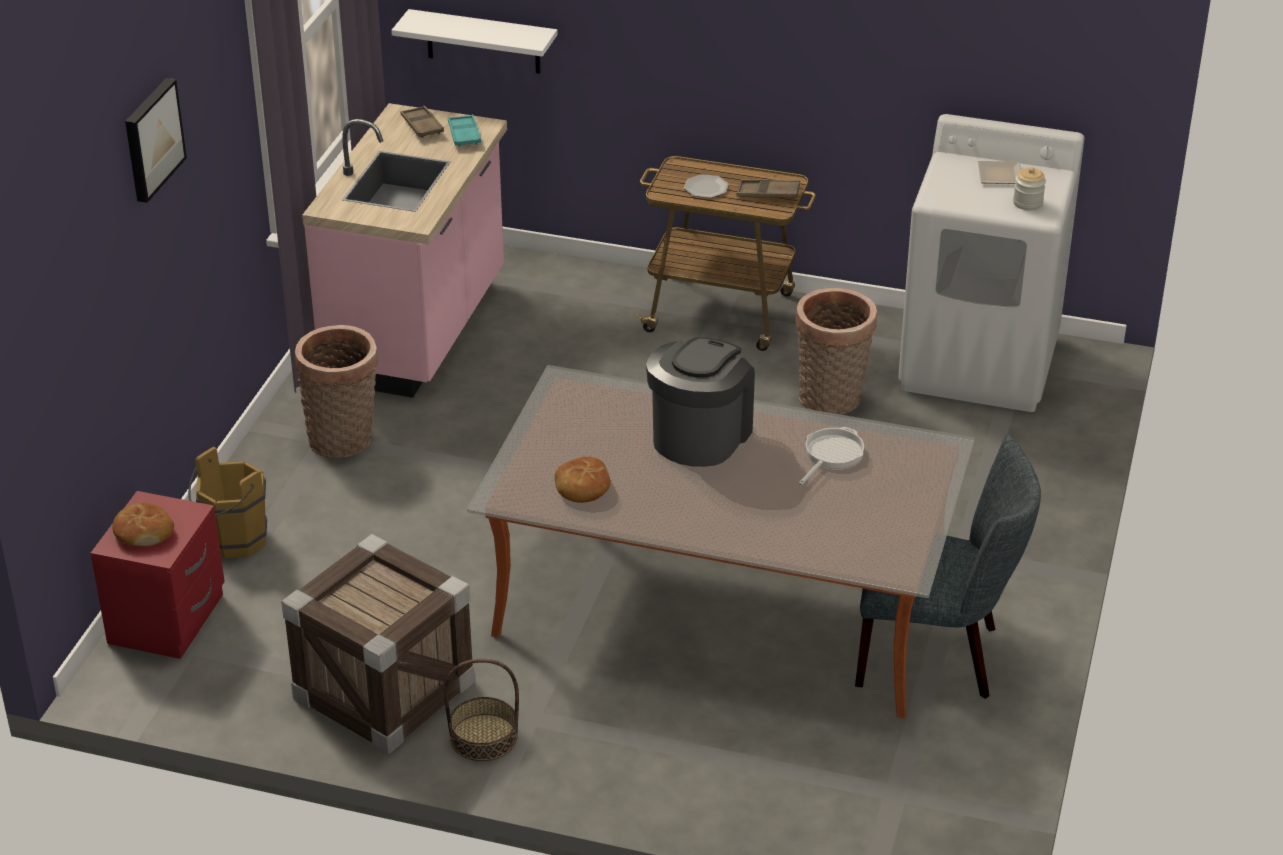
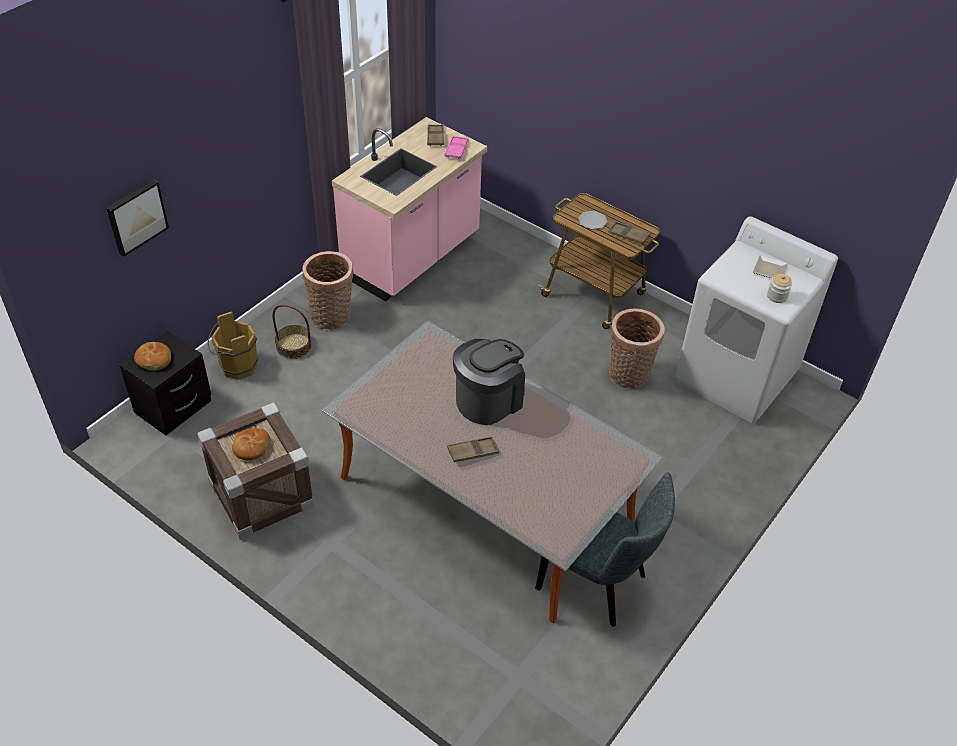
camera: 20 degrees right, 10 degrees up
(151, 139) = (197, 126): picture -> picture (136, 216)
(169, 620) = (174, 407): red nightstand -> black nightstand
(464, 135) = (456, 150): turquoise tray -> pink tray
(483, 42) = (490, 92): white shelf -> none
(483, 737) = (298, 547): basket -> basket (294, 346)
(582, 487) = (396, 416): bread -> bread (251, 448)
(718, 500) = (472, 452): none -> brown tray
(831, 455) = (562, 440): frying pan -> none

